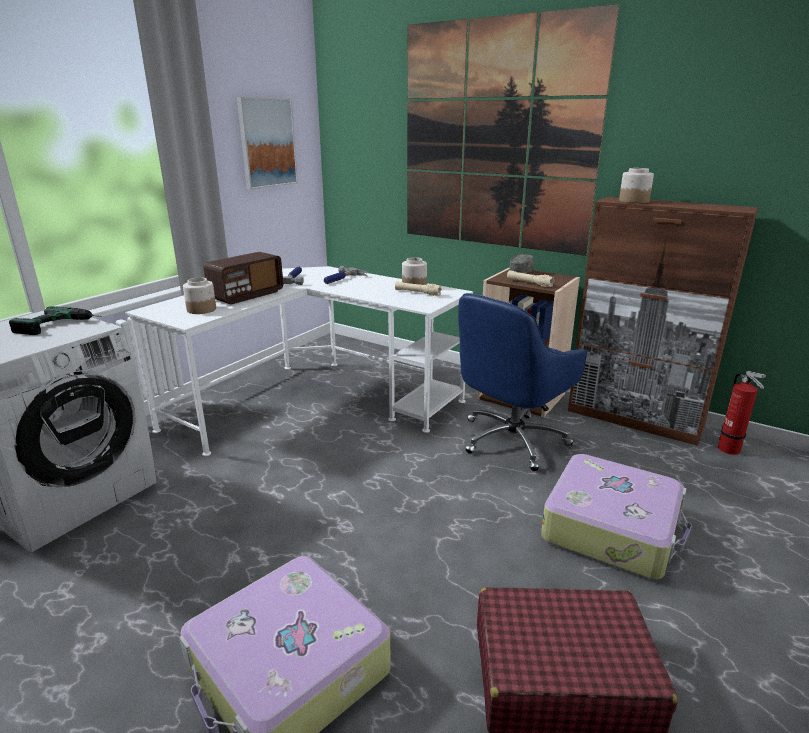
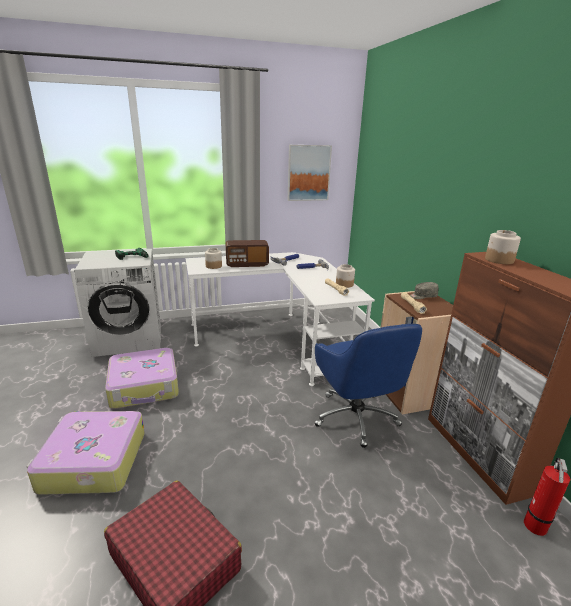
camera: 40 degrees right, 0 degrees up
(496, 138) = (437, 186): picture -> none
(512, 440) = (355, 417): blue office chair -> blue office chair turned 105 degrees counterclockwise
(612, 528) = (333, 511): suitcase -> suitcase (145, 386)

